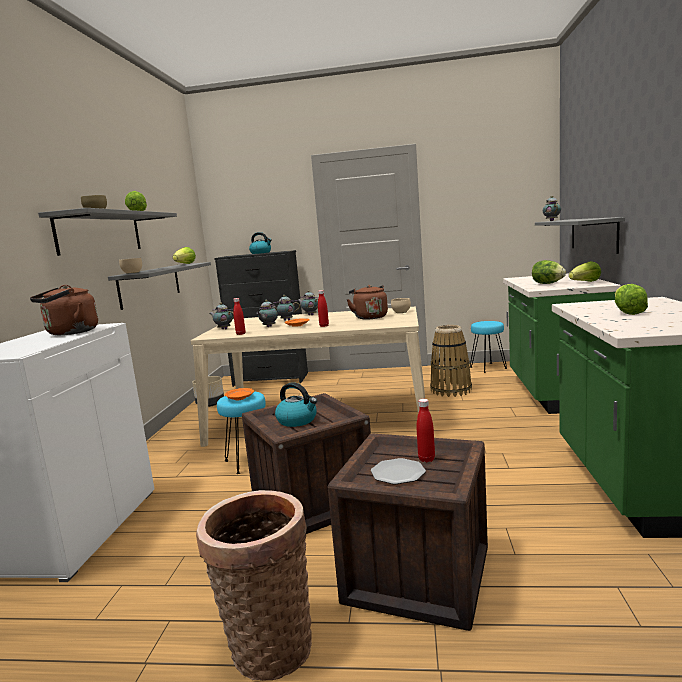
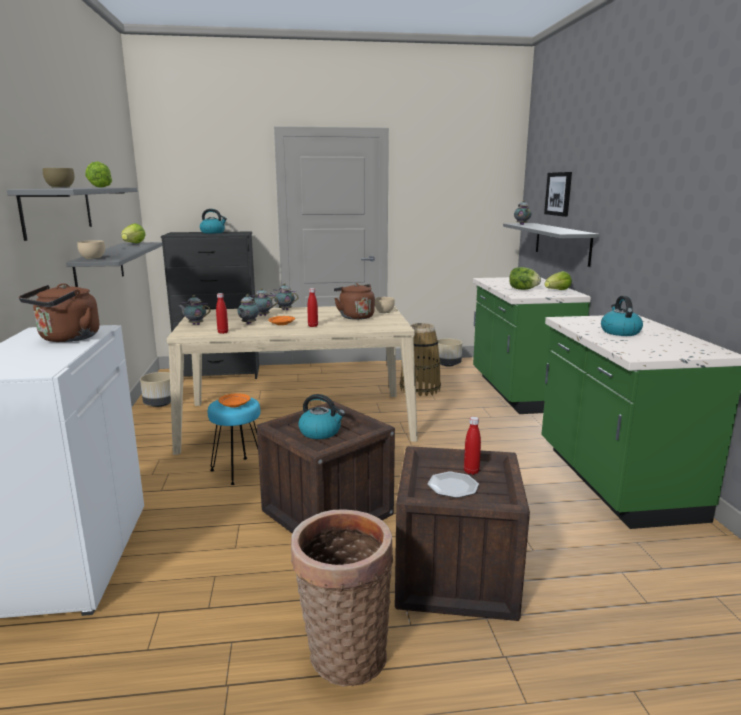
camera: 15 degrees left, 5 degrees up
(488, 368) = (448, 364): turquoise stool -> beige planter
(587, 184) = (559, 194): none -> picture
(627, 312) = (619, 332): lettuce -> kettle

